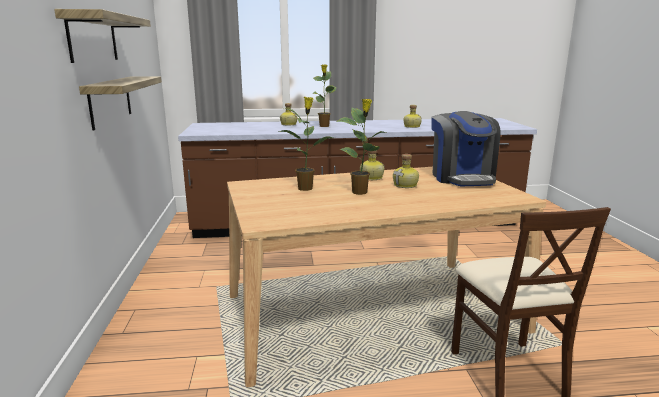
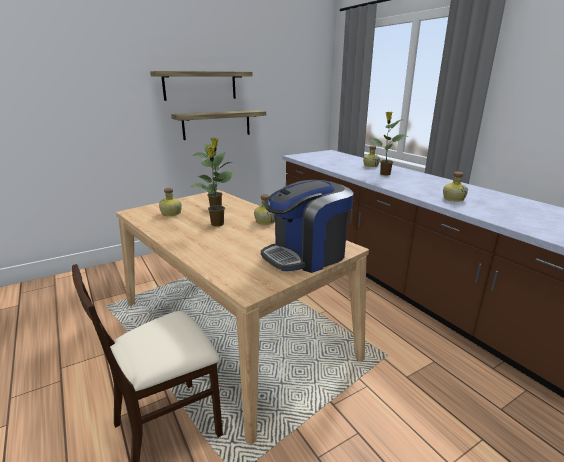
camera: 65 degrees right, 5 degrees up
(406, 185) = (252, 235): bottle -> bottle (171, 213)

